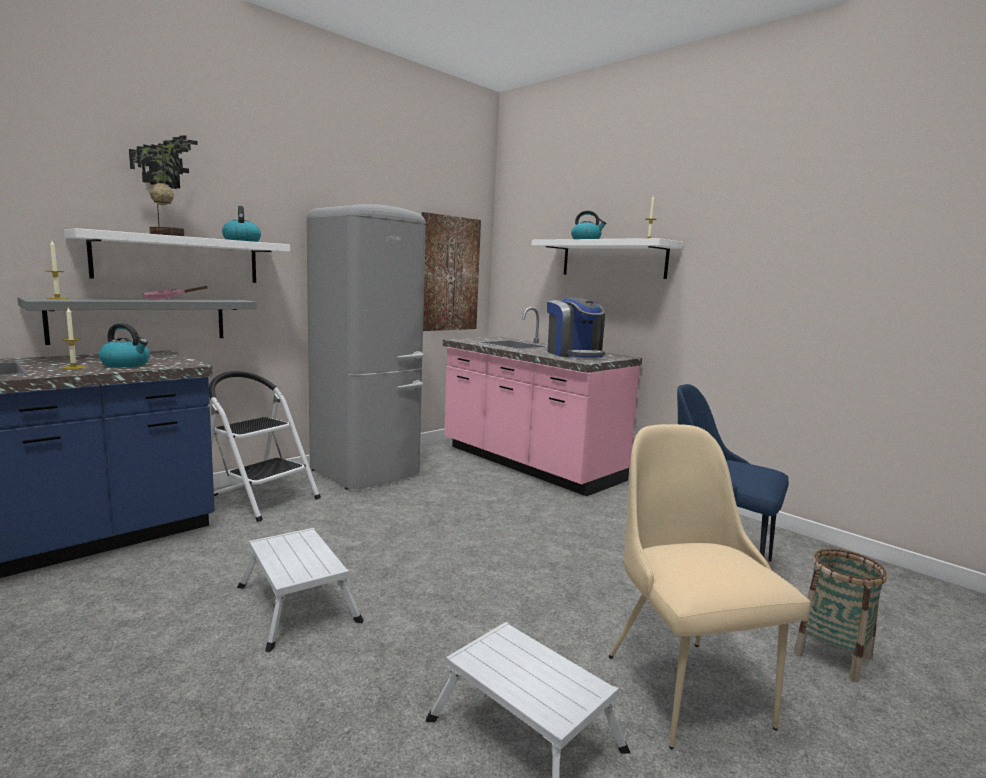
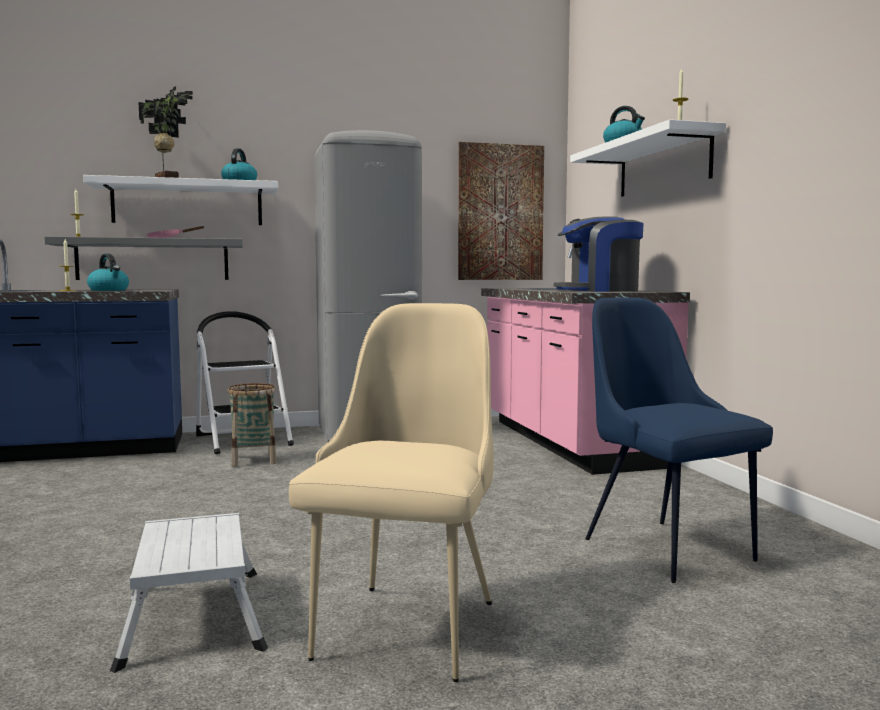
camera: 30 degrees right, 5 degrees down
(297, 603) = (160, 505): white step ladder -> none
(574, 354) = (599, 290): coffee machine -> coffee machine turned 75 degrees clockwise
(832, 655) = (669, 651): basket -> basket (253, 460)

